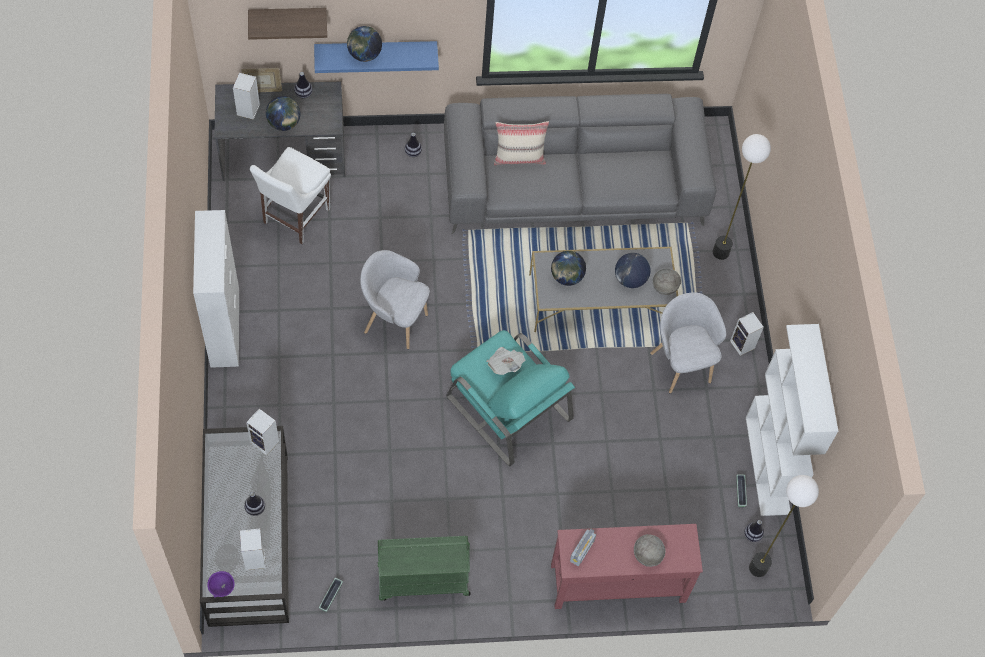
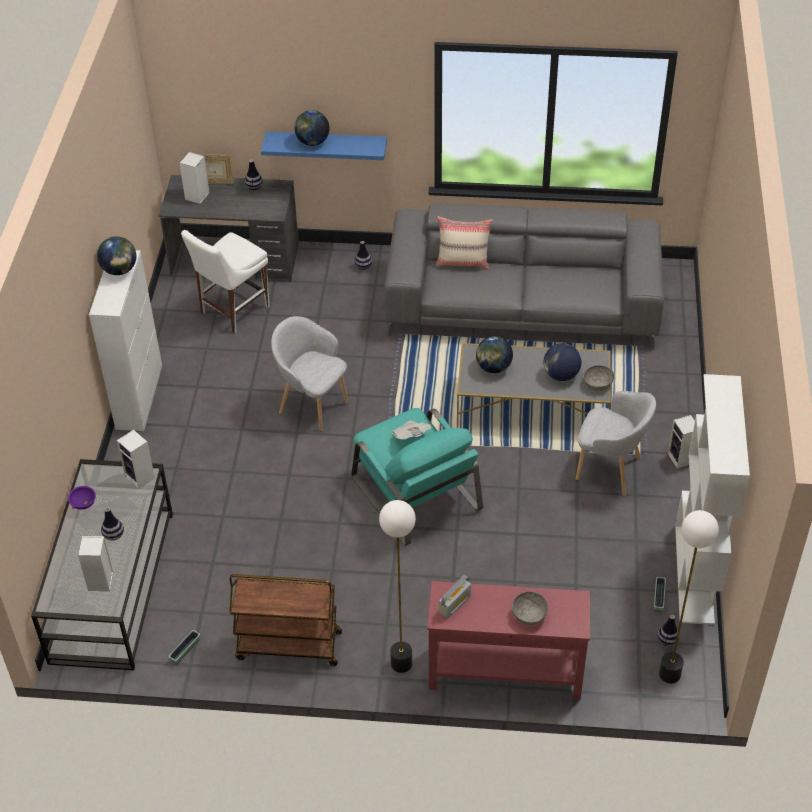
camera: 15 degrees right, 15 degrees down
(222, 588) = (58, 605): purple bowl -> purple bowl (84, 504)
(284, 123) = (229, 209): globe -> globe (119, 270)
(288, 17) = (239, 96): shelf -> none
(422, 581) = (288, 646): green cart -> brown cart
(681, 364) = (610, 471): grey armchair -> grey armchair turned 120 degrees clockwise
(721, 252) = (669, 374): floor lamp -> floor lamp (402, 663)

